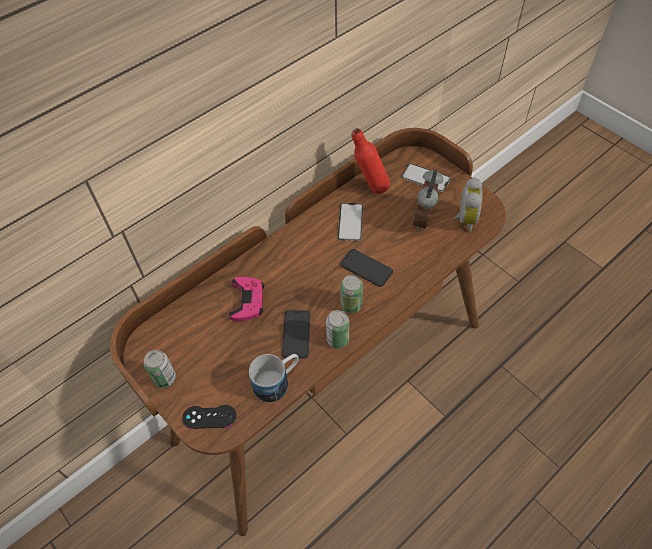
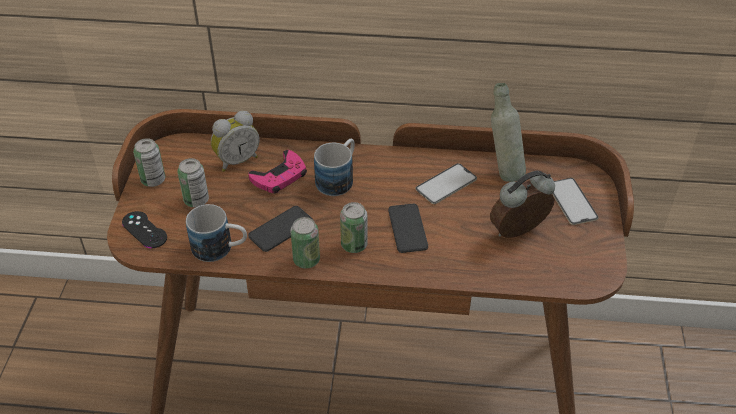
camera: 45 degrees right, 10 degrees down
(215, 365) = (196, 200): none -> can
(285, 271) = (339, 178): none -> mug
(370, 188) = (503, 172): red bottle -> grey bottle
(464, 219) = (559, 263): alarm clock -> alarm clock (236, 160)

